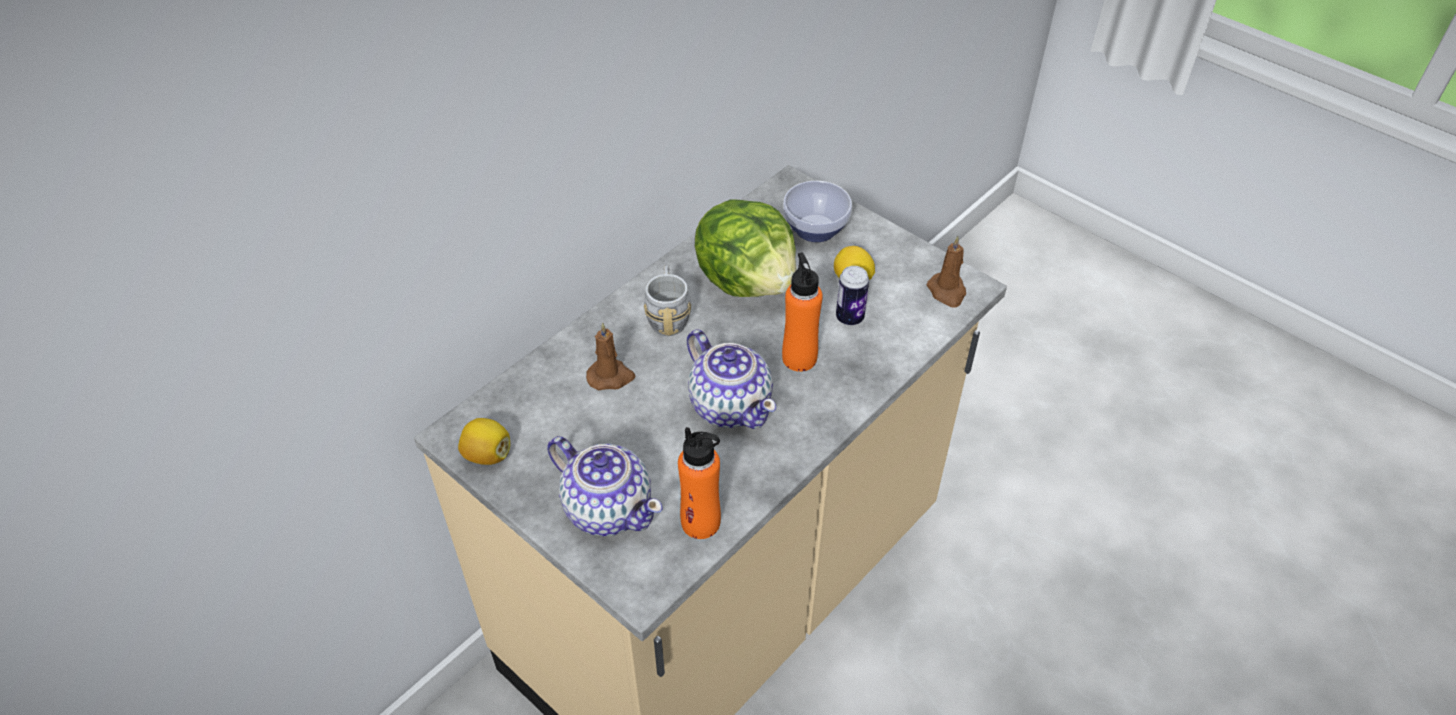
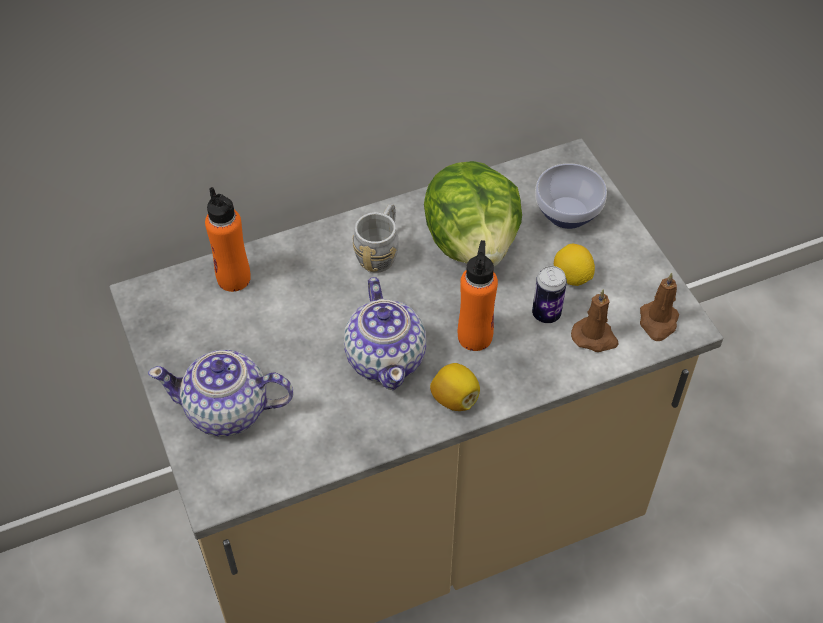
camera: 25 degrees right, 5 degrees up
(487, 454) = (158, 324): lemon -> lemon (454, 398)
(608, 507) = (228, 411): teapot -> teapot turned 120 degrees clockwise
(611, 377) = (298, 292): brown candle -> brown candle (595, 337)
(701, 522) = (297, 456): orange bottle -> orange bottle (234, 278)

